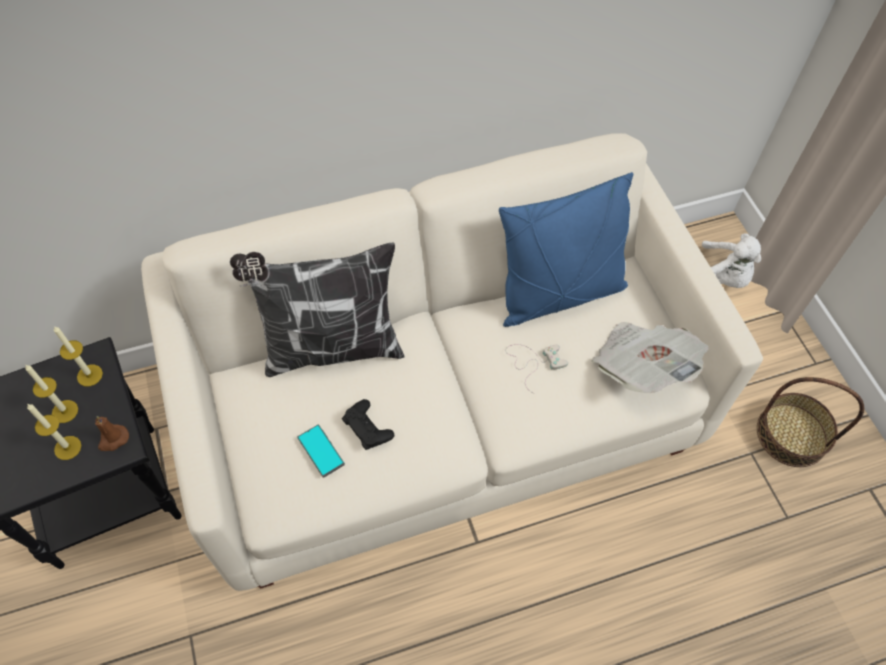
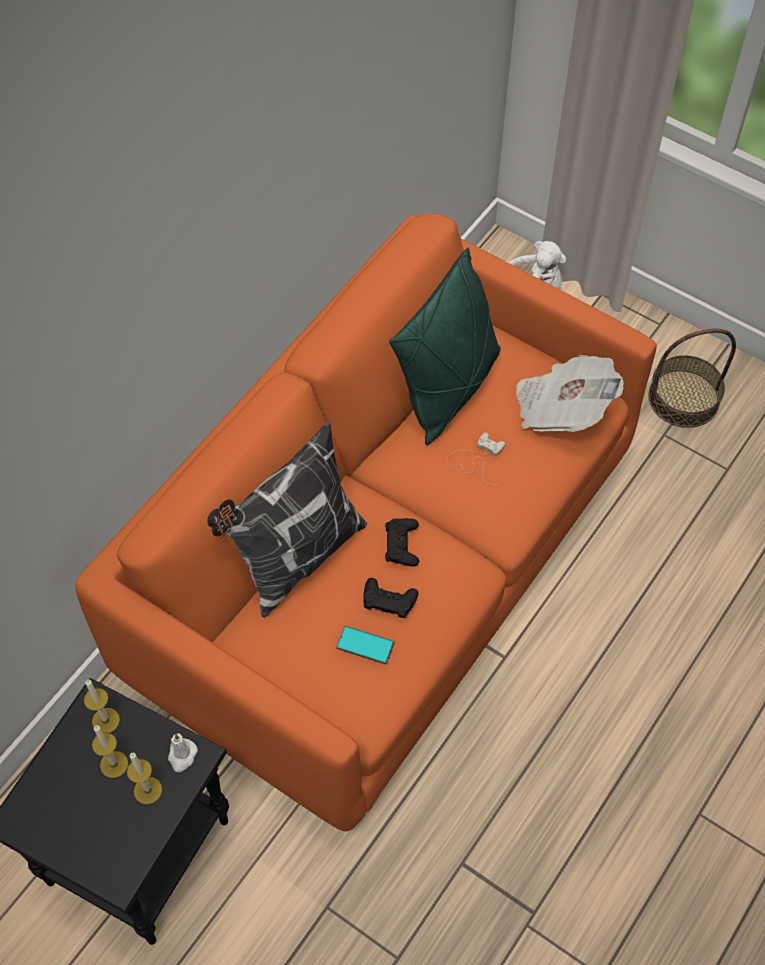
camera: 35 degrees left, 0 degrees up
(113, 439) = (182, 756): brown candle -> white candle
(415, 390) = (402, 545): none -> black game controller
(442, 408) = (382, 565): white sofa -> orange sofa
(559, 294) = (448, 389): blue pillow -> green pillow

